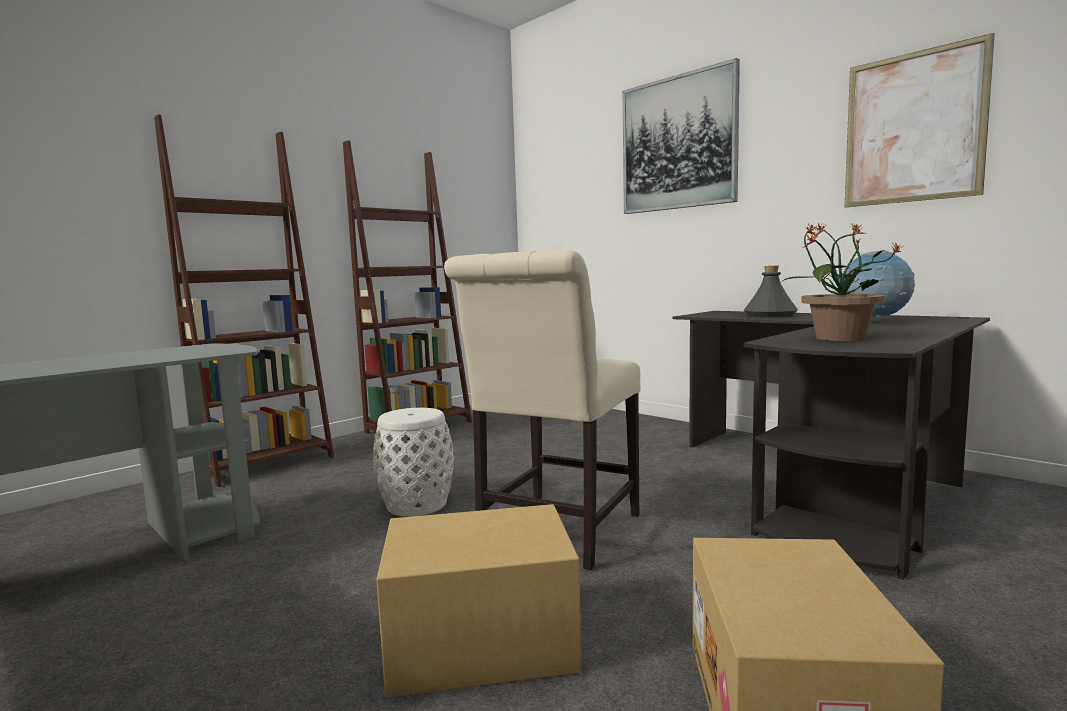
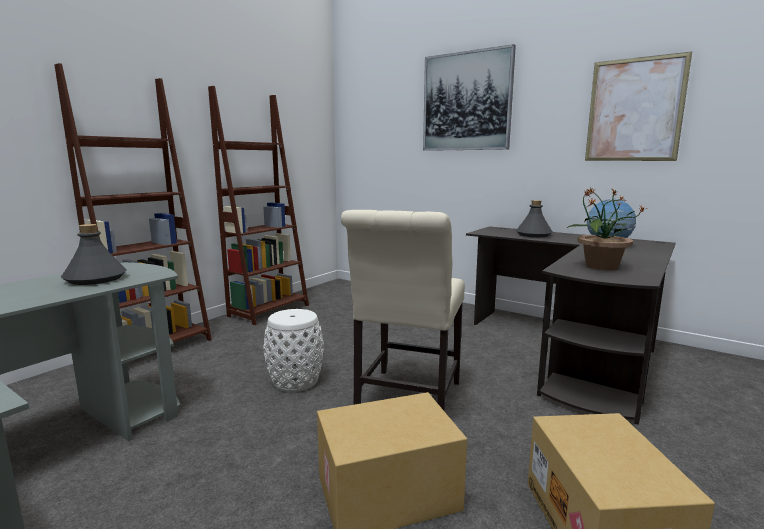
camera: 10 degrees left, 5 degrees up
(159, 354) = (95, 279): none -> grey bottle

